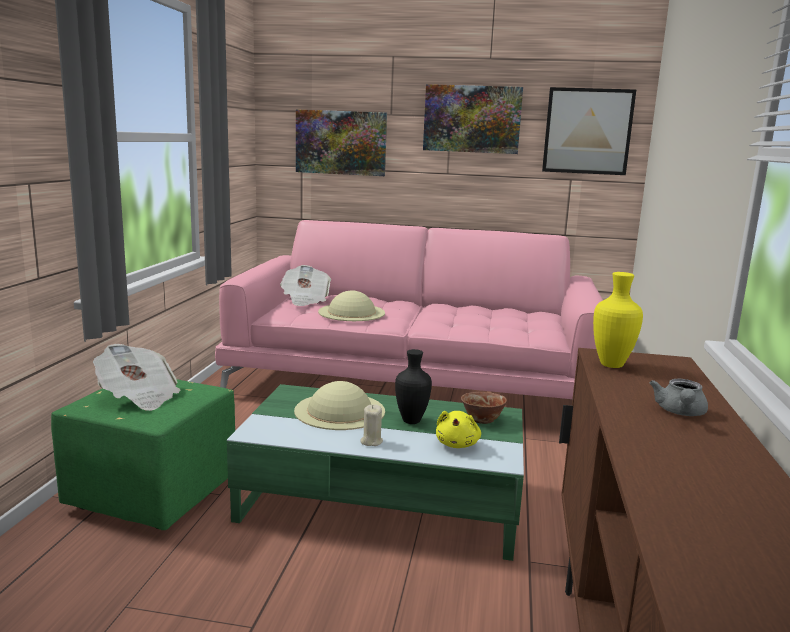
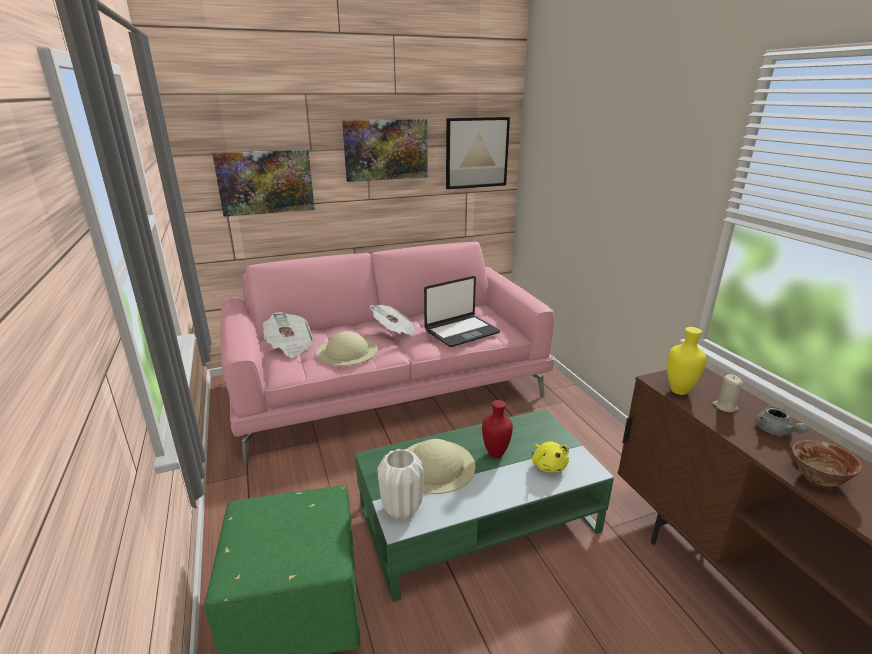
camera: 30 degrees left, 10 degrees up
(138, 397) = (278, 538): newspaper -> newspaper (395, 332)
(268, 425) = (402, 509): none -> white vase
(371, 441) = (494, 490): beige candle -> beige candle (725, 406)
(412, 421) = (496, 454): black vase -> red vase
(482, 420) = (536, 432): bowl -> bowl (817, 479)
(491, 323) = (461, 331): none -> laptop

